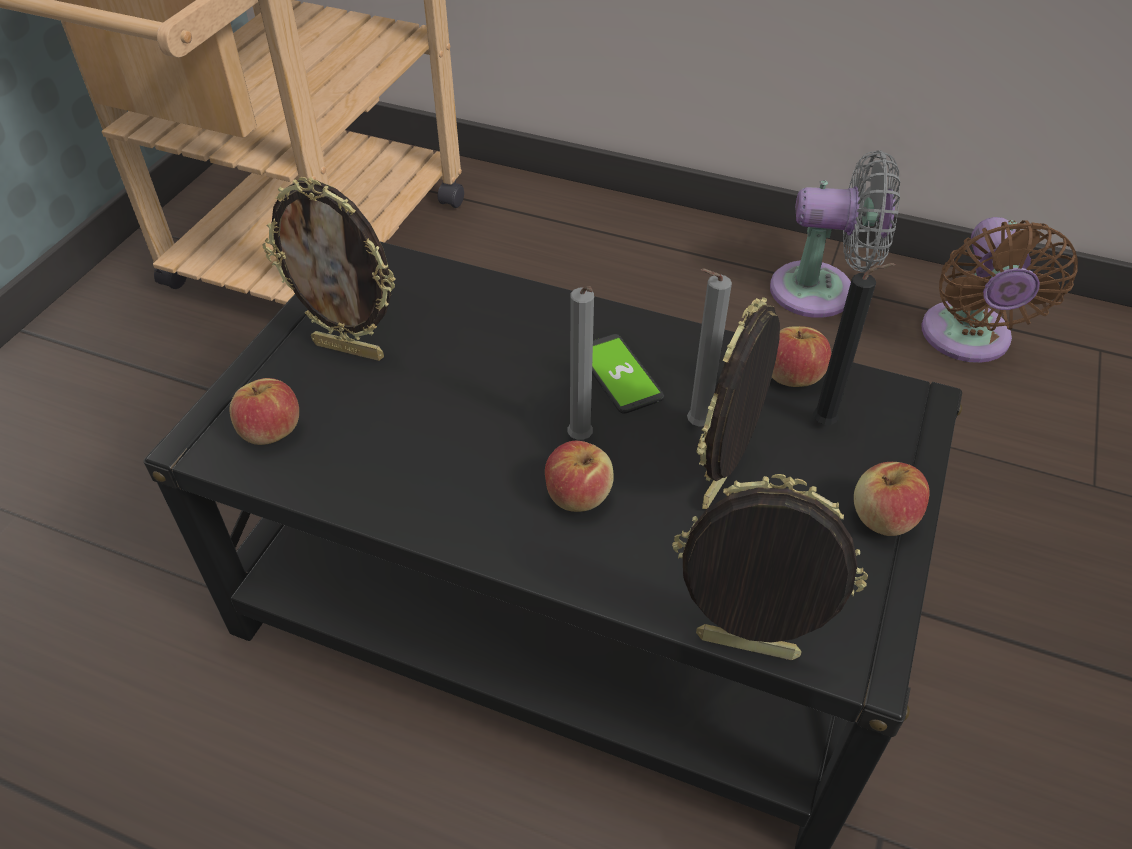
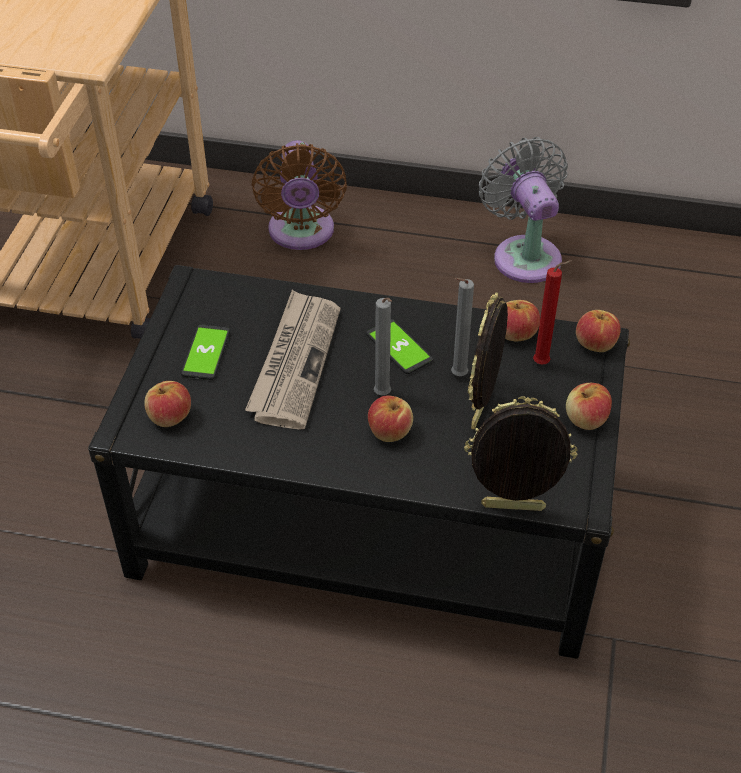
camera: 10 degrees left, 0 degrees up
(350, 349) = (206, 353): picture frame -> phone
(467, 376) = (295, 362): none -> newspaper
(821, 291) = (524, 254): grey fan -> grey fan turned 105 degrees counterclockwise
(828, 424) = (543, 363): black candle -> red candle
(909, 404) = (595, 343): none -> apple
(967, 340) = (641, 282): brown fan -> brown fan (301, 233)

